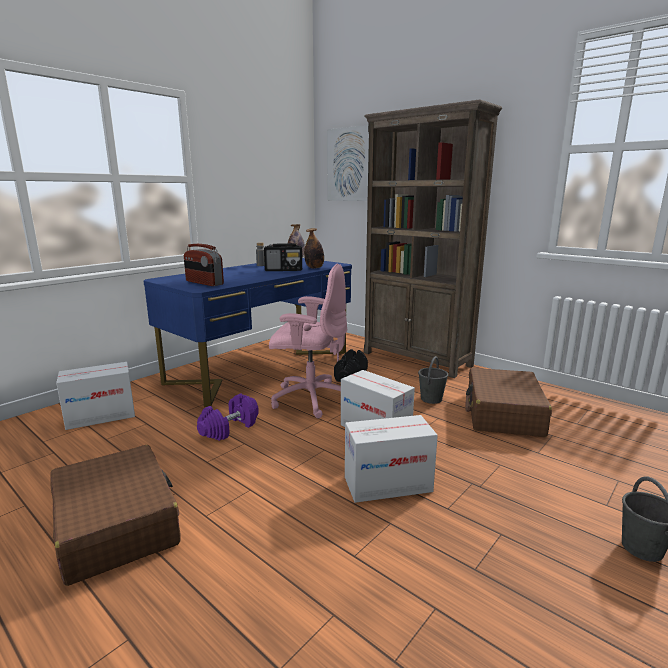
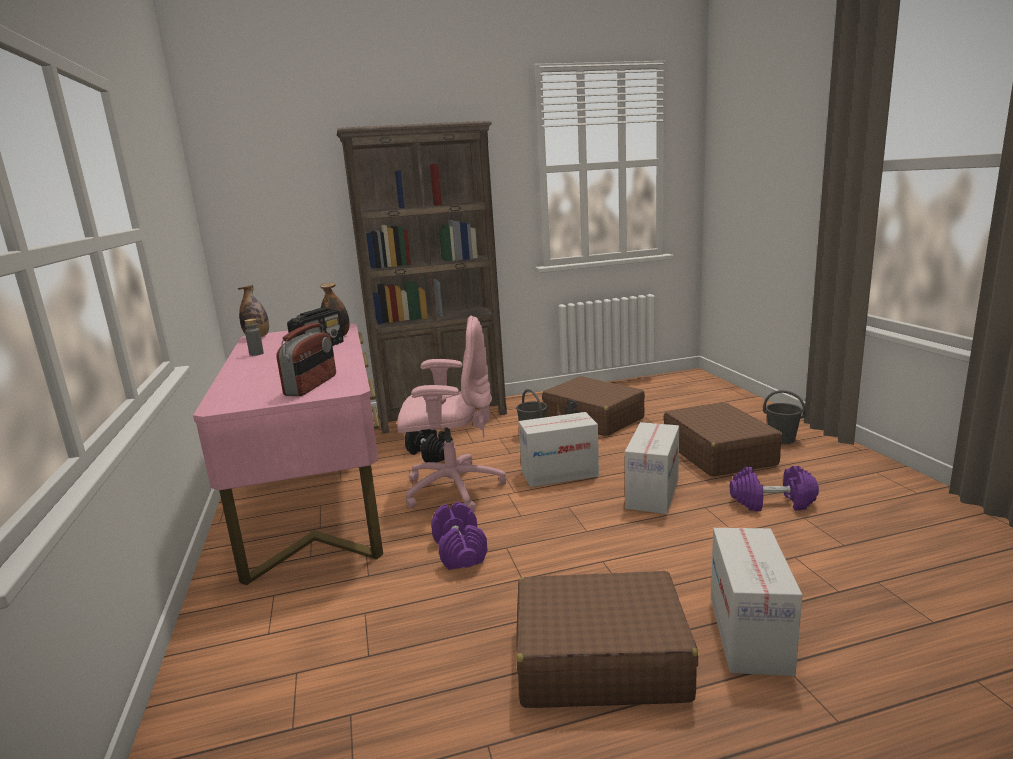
camera: 55 degrees left, 0 degrees up
(101, 416) = (280, 656): cardboard box -> cardboard box (749, 634)
(204, 283) = (312, 385): radio -> radio turned 60 degrees counterclockwise
(262, 367) = (316, 497): blue desk -> pink desk
(310, 399) = (452, 488): pink office chair -> pink office chair turned 45 degrees clockwise
(351, 164) = (272, 192): picture -> none
(447, 572) = (772, 503): none -> purple dumbbell
(528, 504) = (718, 453): none -> brown suitcase

